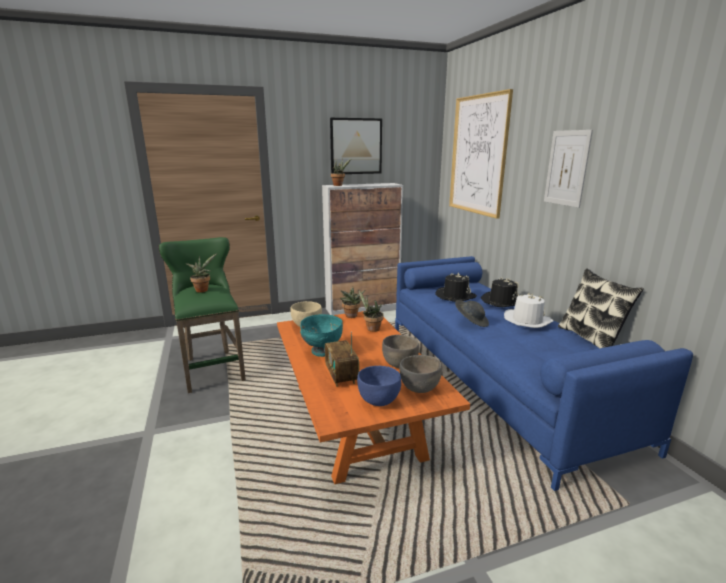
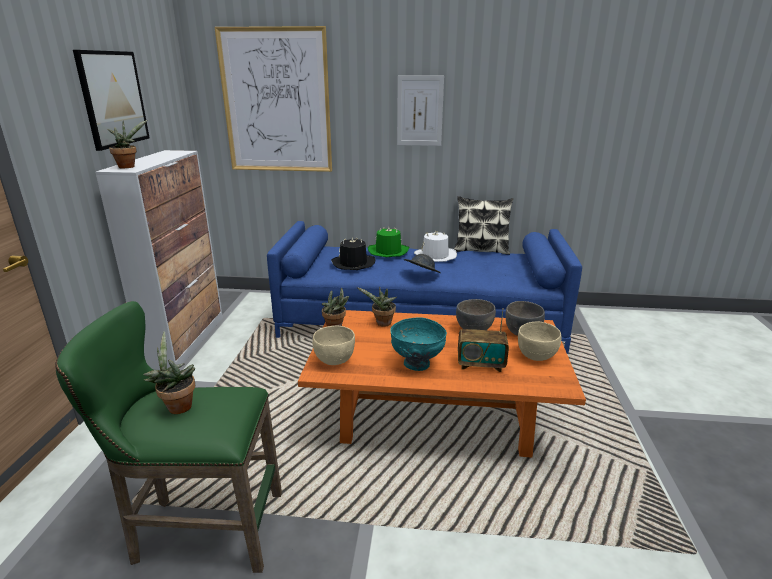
camera: 65 degrees left, 5 degrees up
(379, 401) = (536, 356): blue bowl -> beige bowl
(502, 302) = (388, 251): black hat -> green hat

